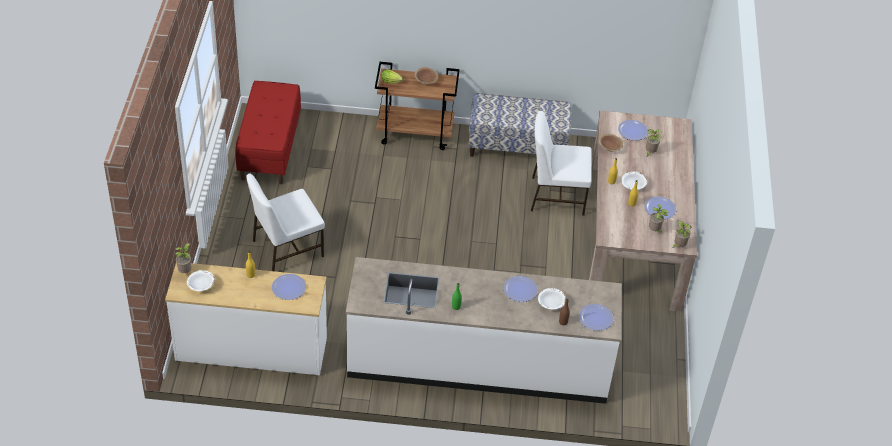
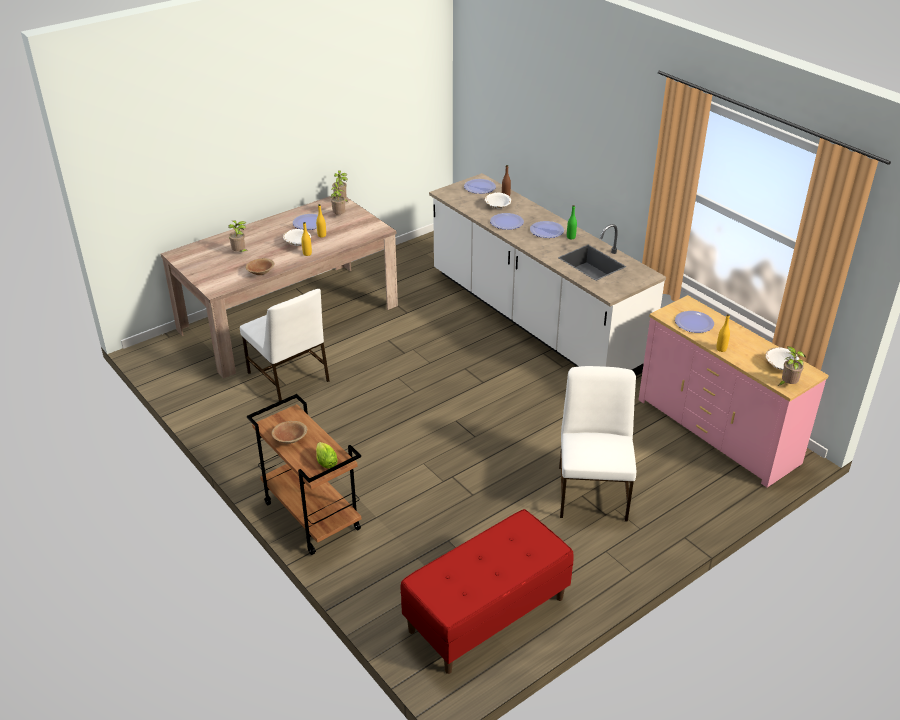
camera: 130 degrees left, 10 degrees down
(251, 350) = (717, 431): white dresser -> pink dresser
(286, 248) = (593, 492): white chair -> white chair turned 105 degrees counterclockwise
(517, 146) = (244, 436): bench -> none
(633, 131) = (219, 272): plate -> plate (546, 230)

